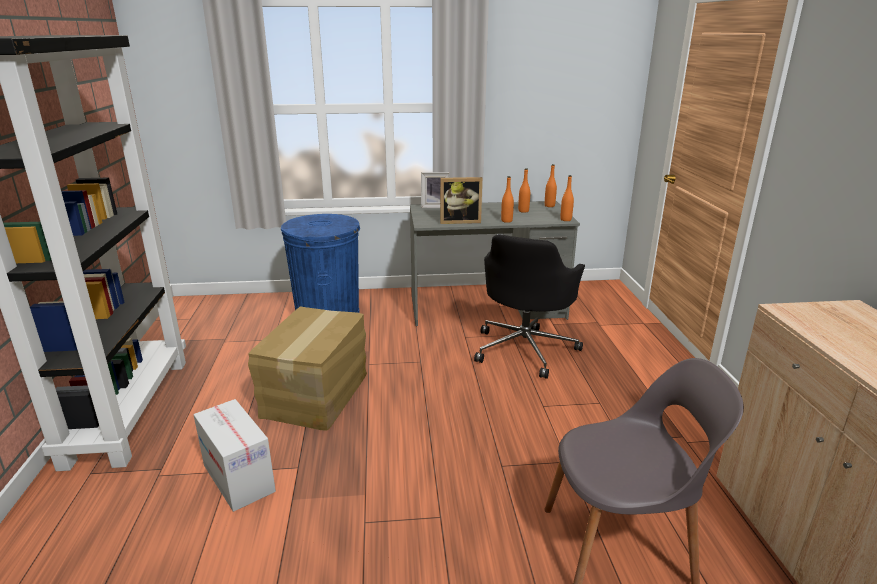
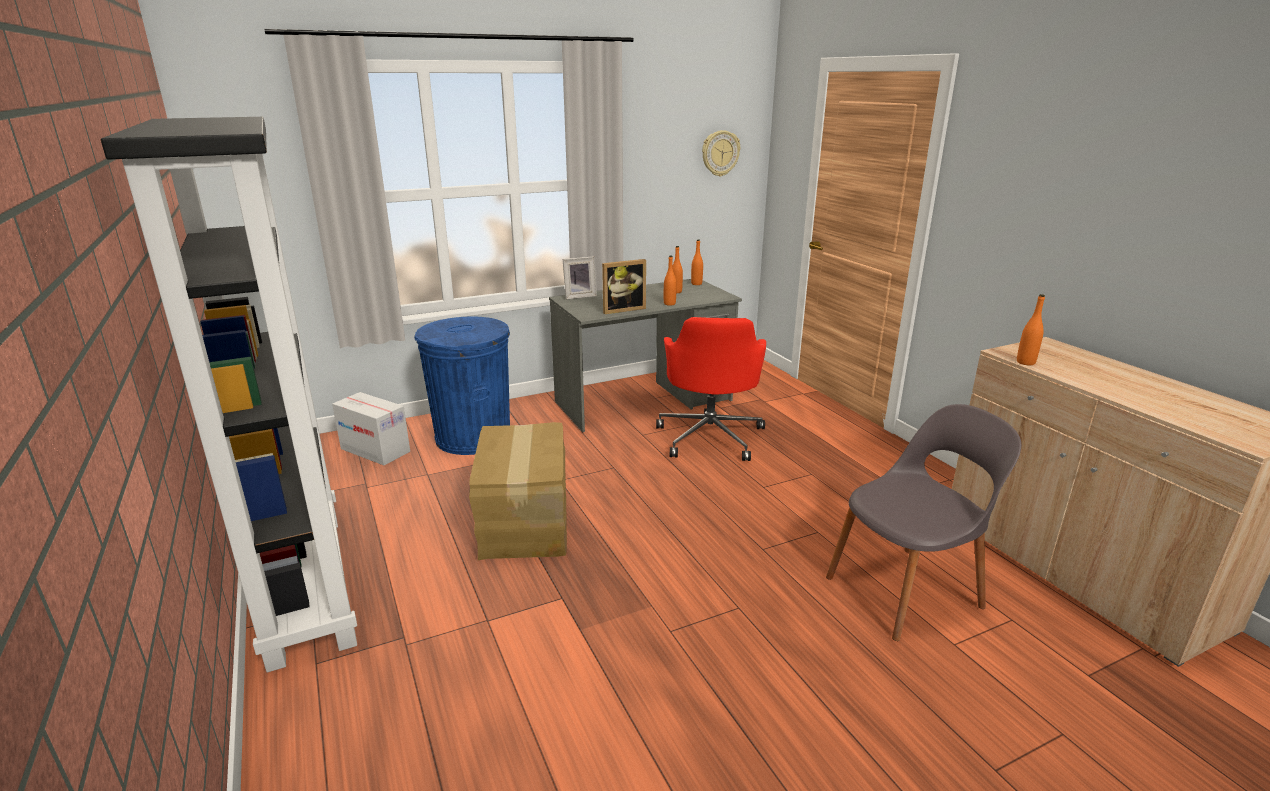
camera: 20 degrees left, 0 degrees up
(238, 478) = (504, 624): cardboard box -> cardboard box (375, 450)
(525, 349) = (710, 436): black office chair -> red office chair
(565, 219) = (725, 296): orange bottle -> orange bottle (1025, 362)
(591, 84) = (720, 153): none -> wall clock

